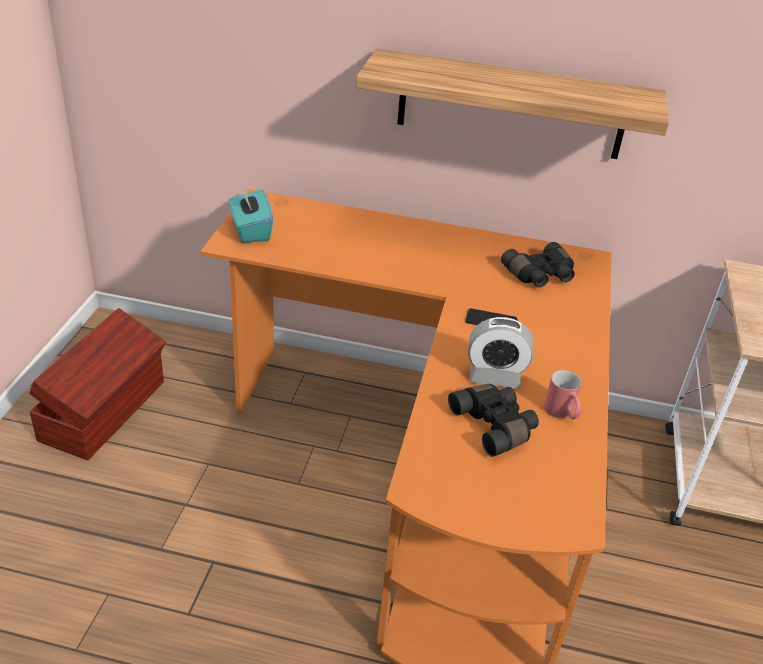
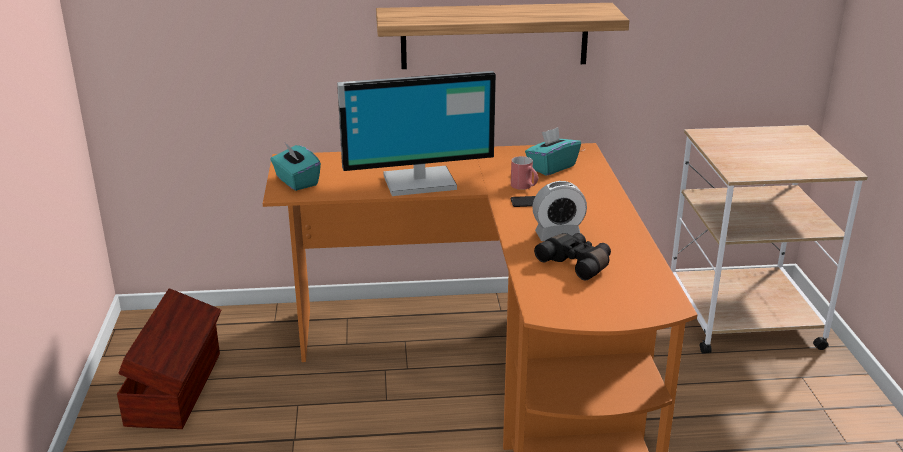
camera: 15 degrees left, 10 degrees down
(379, 261) = (419, 181): none -> monitor
(540, 276) = (551, 167): black binoculars -> turquoise tissue box
(562, 414) = (621, 246): red mug -> red mug (525, 187)

